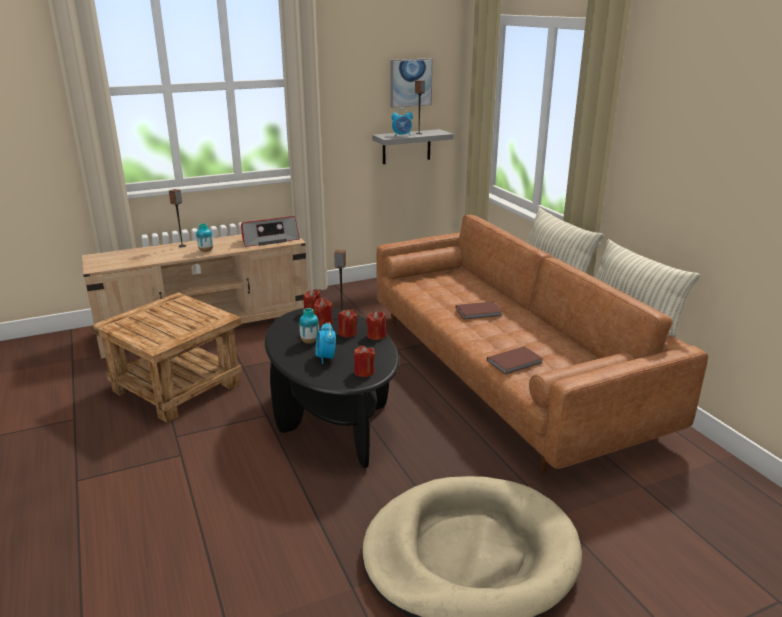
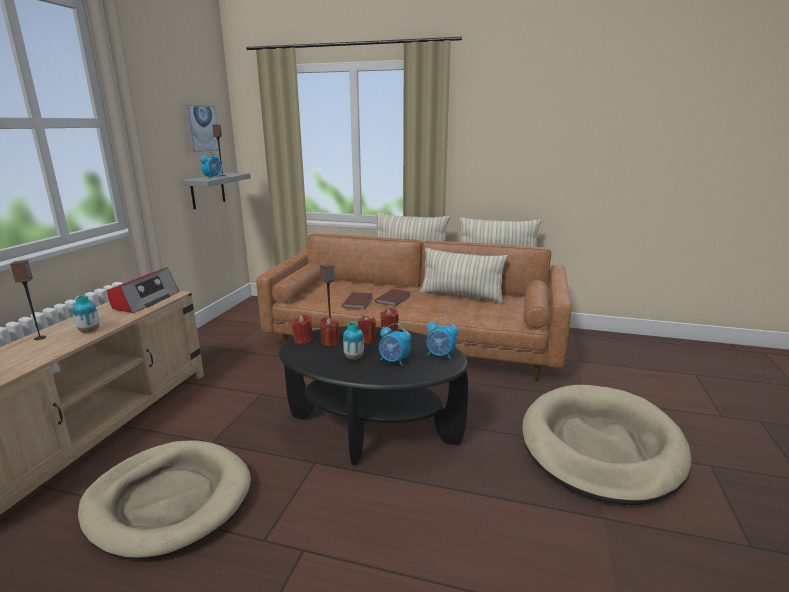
camera: 50 degrees left, 5 degrees down
(177, 386) = (169, 500): brown side table -> beige dog bed
(364, 372) = (440, 355): red candle -> alarm clock
(516, 362) = (477, 314): brown book -> brown book (359, 302)
(552, 338) = (461, 296): none -> pillow

